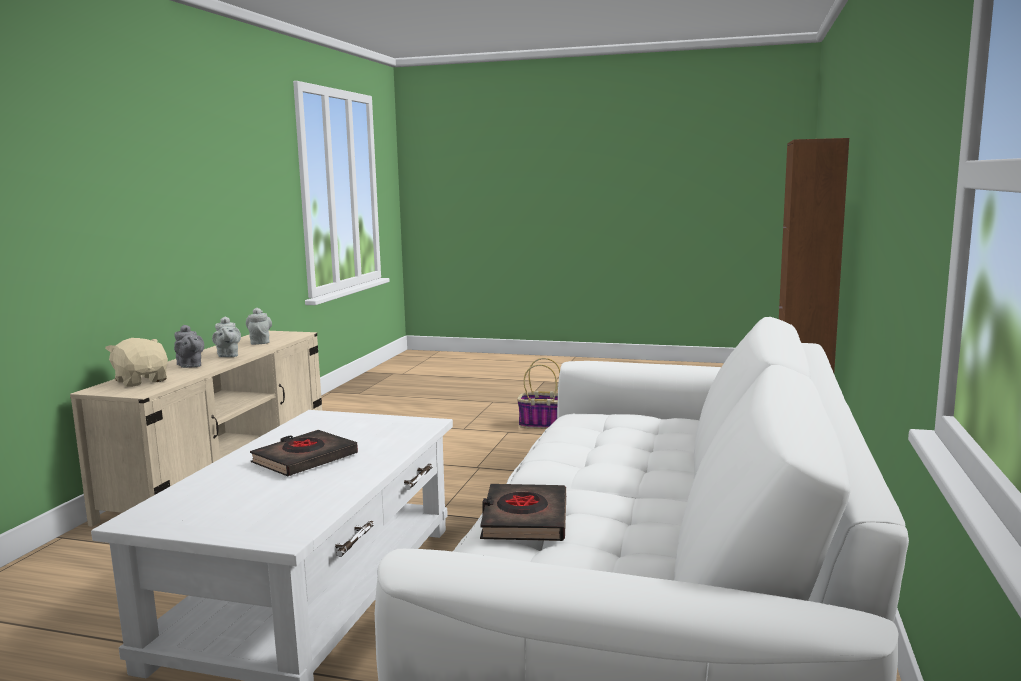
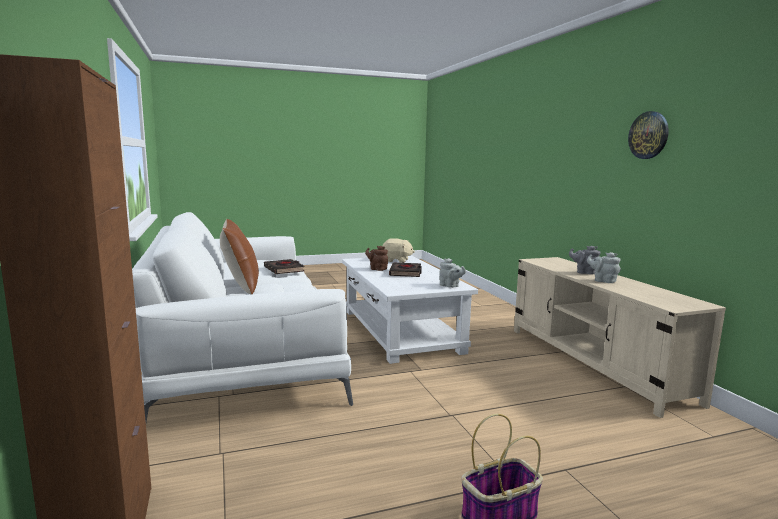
camera: 145 degrees right, 0 degrees up
(142, 381) = (560, 263): beige plush toy -> beige plush toy (396, 260)
(157, 167) = (648, 135): none -> wall clock
(260, 342) = (647, 294): grey teapot -> grey teapot (450, 286)
(323, 483) = (377, 269): none -> brown teapot
(657, 483) = (241, 286): none -> brown pillow

